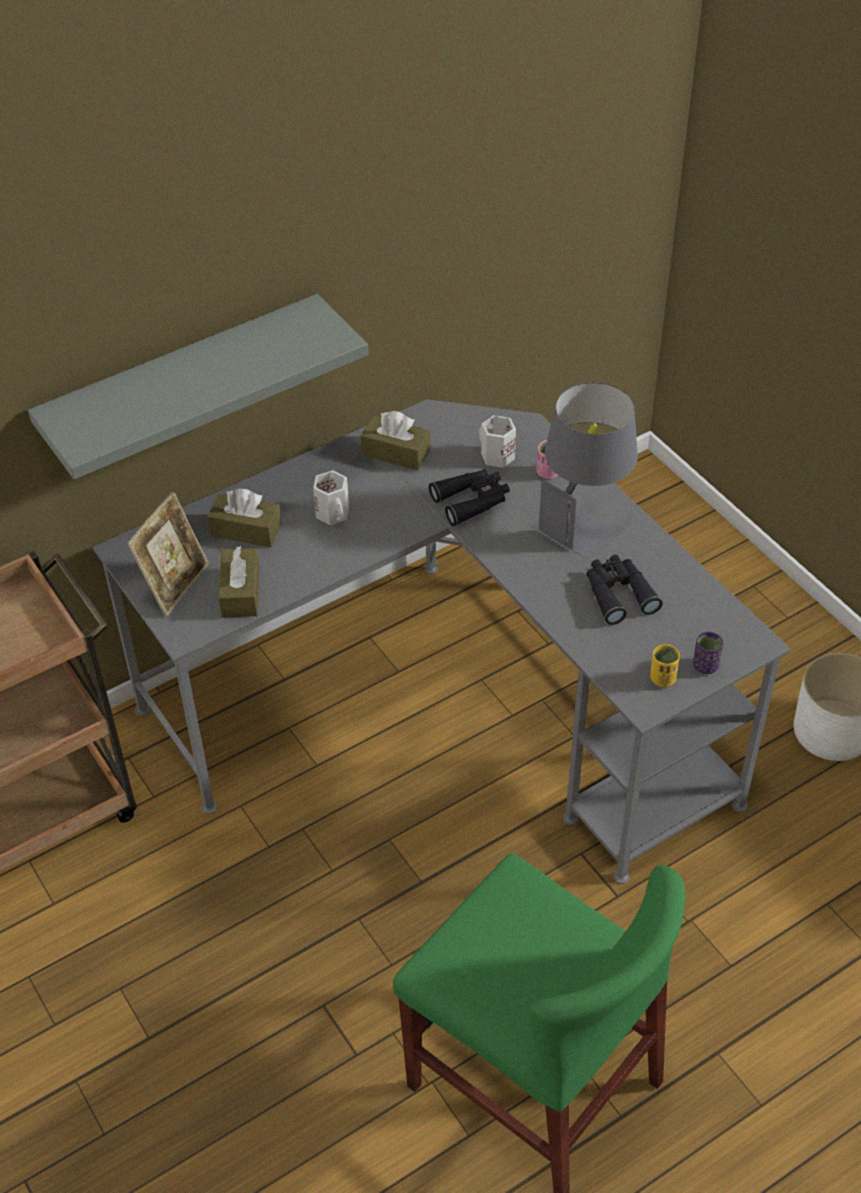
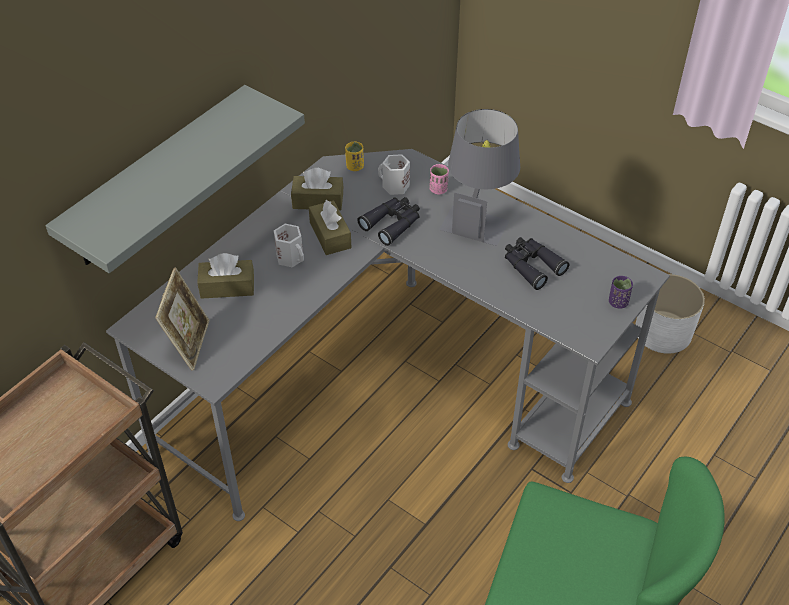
camera: 20 degrees left, 0 degrees up
(240, 592) = (245, 336): brown tissue box -> brown tissue box (330, 235)
(662, 678) = (593, 319): yellow cup -> yellow cup (355, 167)

